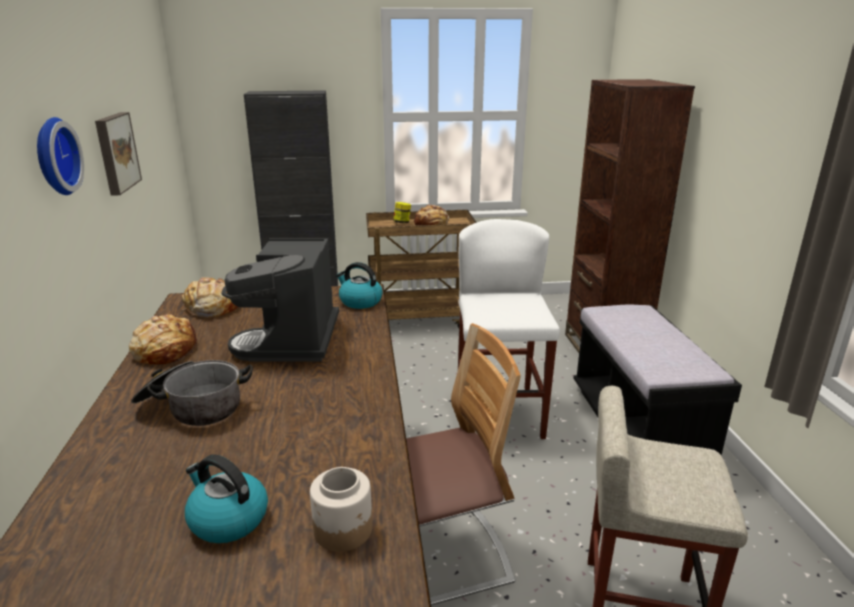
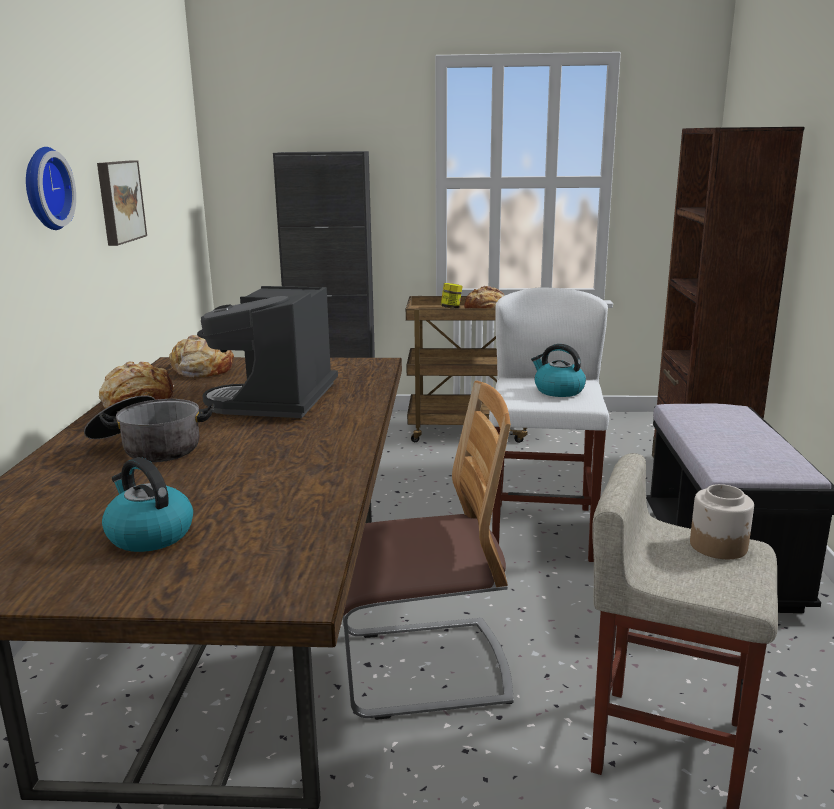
camera: 10 degrees right, 5 degrees down
(344, 530) = (267, 552): jar -> jar (719, 546)
(360, 301) = (367, 371): kettle -> kettle (558, 390)

